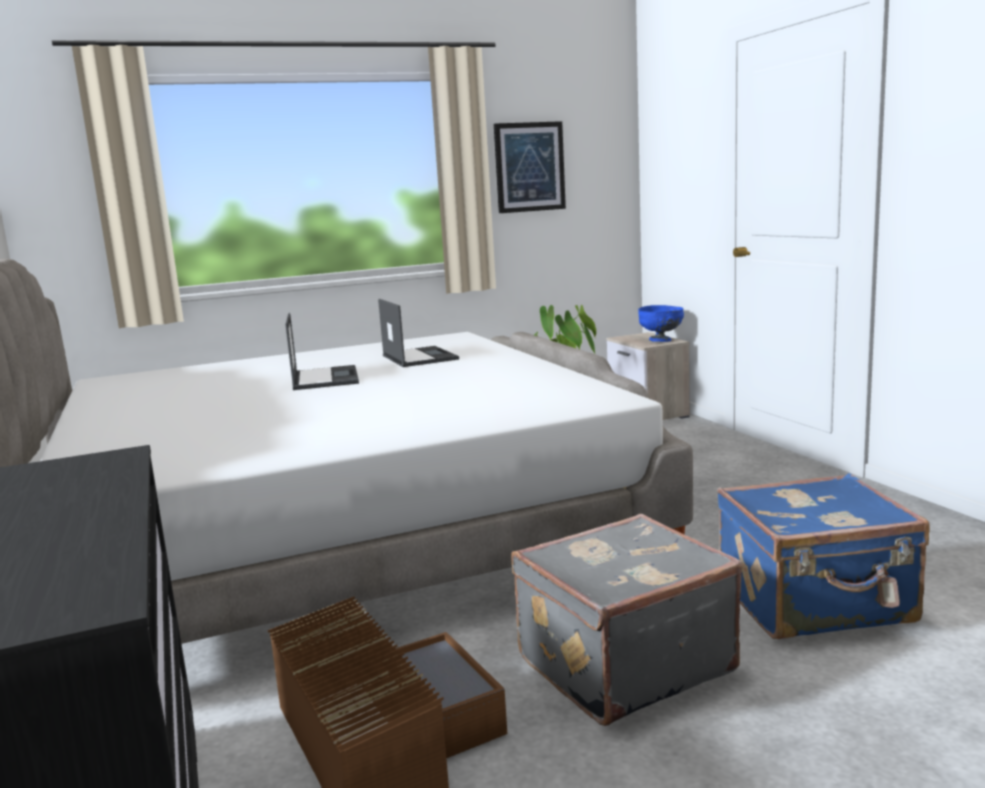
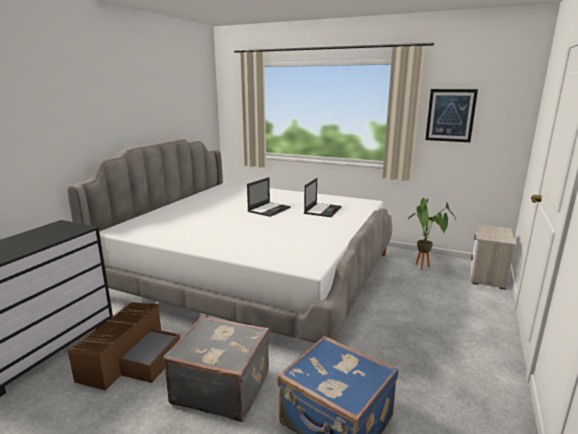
camera: 45 degrees right, 5 degrees up
(660, 341) = (499, 237): blue bowl -> none

